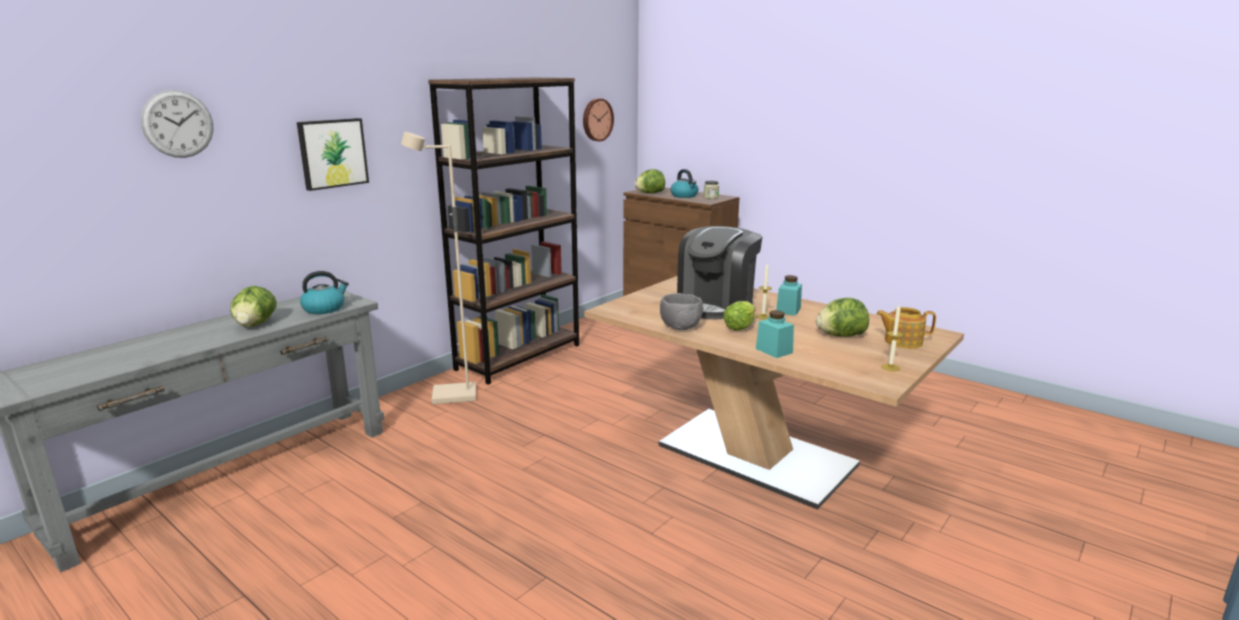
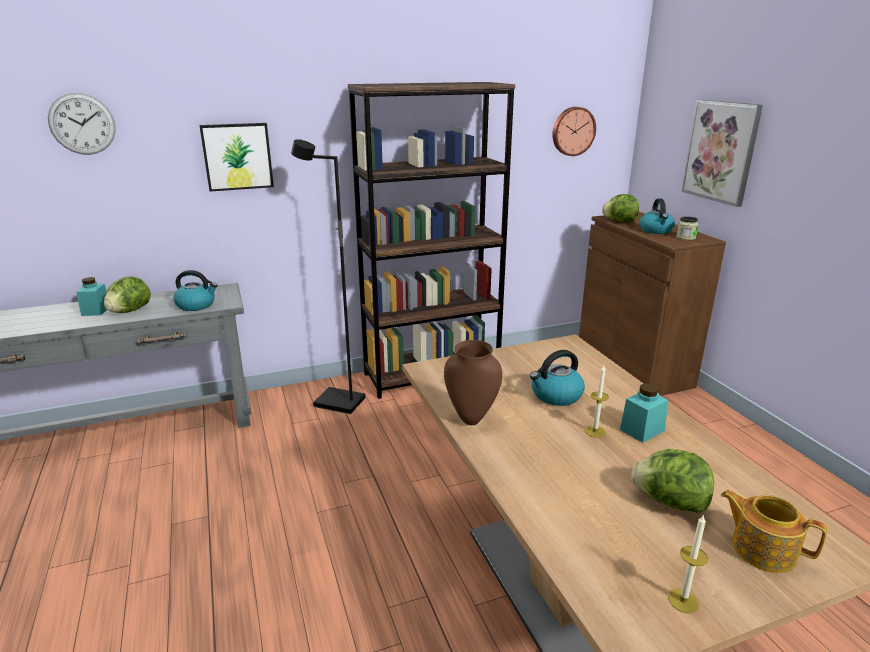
camera: 30 degrees right, 5 degrees up
(453, 396) = (338, 403): beige floor lamp -> black floor lamp
(680, 327) = (471, 420): grey bowl -> brown vase
(716, 305) = (556, 395): coffee machine -> kettle
(722, 128) = (721, 151): none -> picture
(741, 327) = (546, 441): lettuce -> none
(774, 351) = (541, 499): turquoise jar -> turquoise jar (96, 310)

